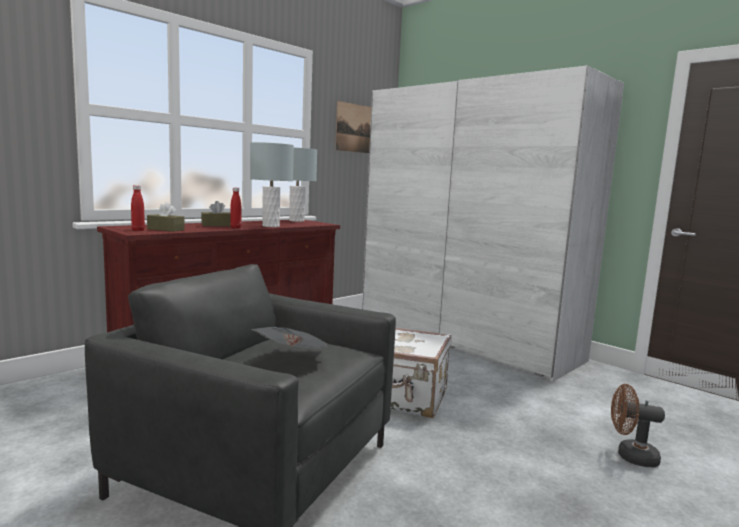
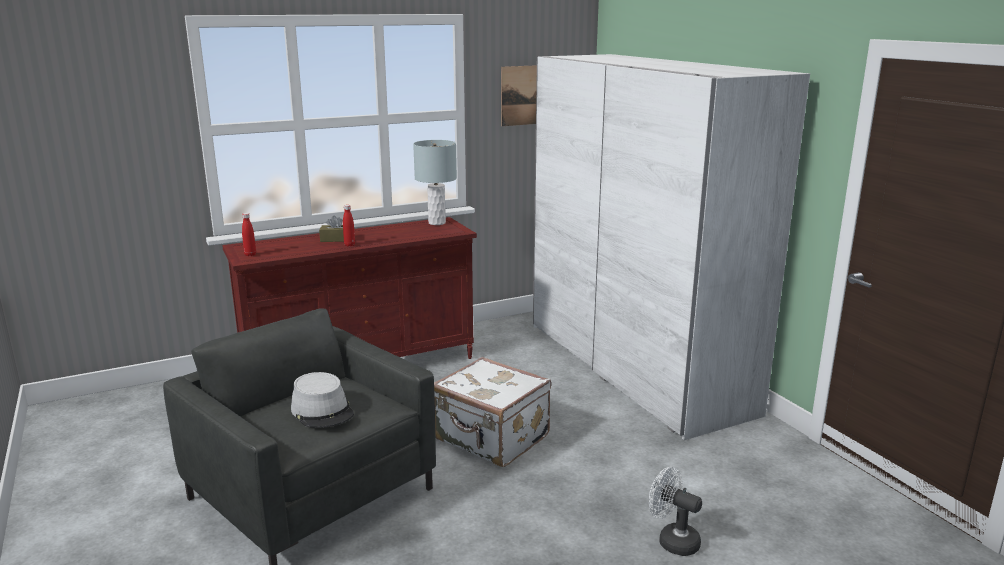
camera: 20 degrees right, 10 degrees up
(166, 229) = (277, 252): brown tissue box -> none
(271, 226) = (391, 240): grey table lamp -> none
(293, 359) = (322, 411): newspaper -> grey hat
(630, 456) = (672, 540): brown fan -> white fan

